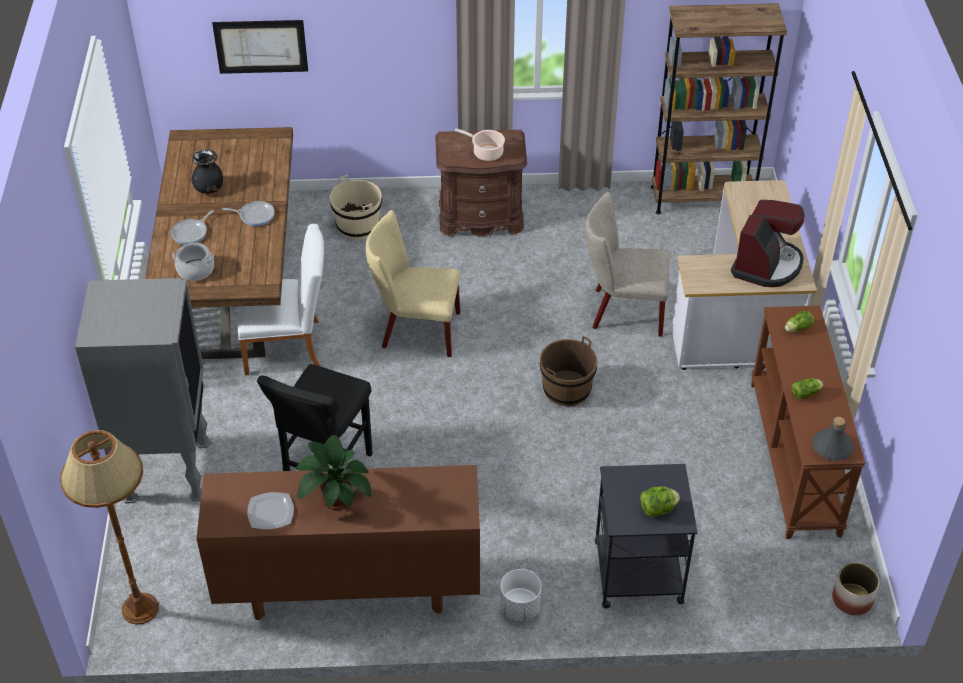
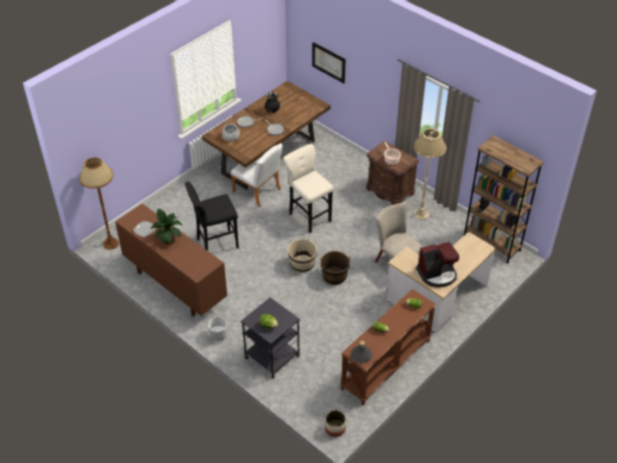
camera: 45 degrees right, 0 degrees up
(169, 469) = (171, 206): grey cabinet -> none
(358, 225) = (338, 164): beige bucket -> beige bucket (302, 264)
(415, 330) = (309, 216): beige chair -> beige stool
(566, 220) = (421, 214): none -> beige floor lamp

